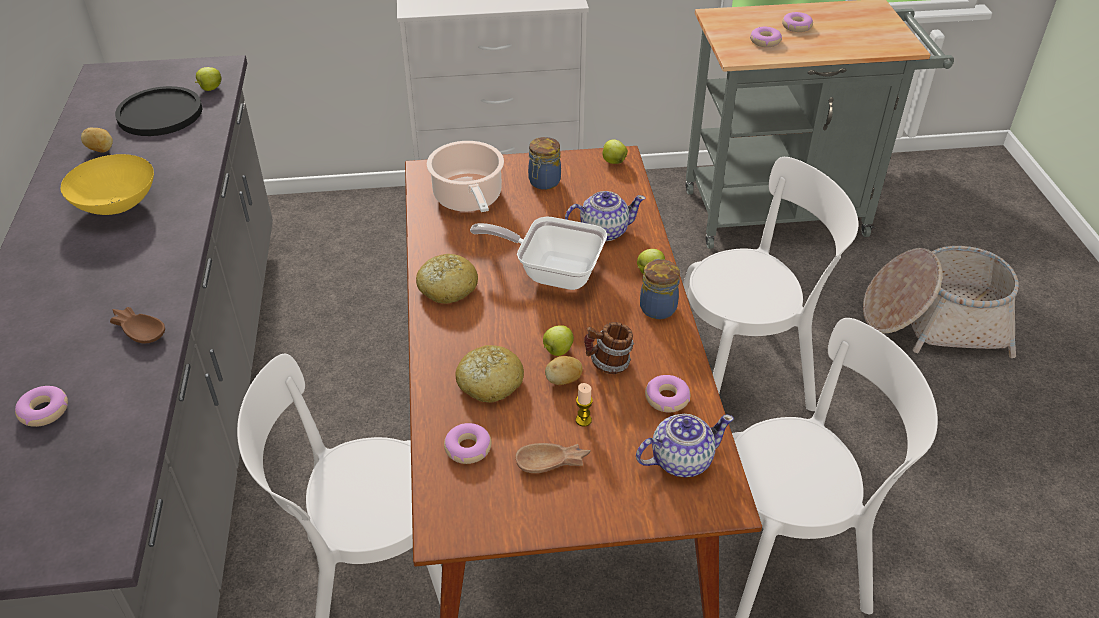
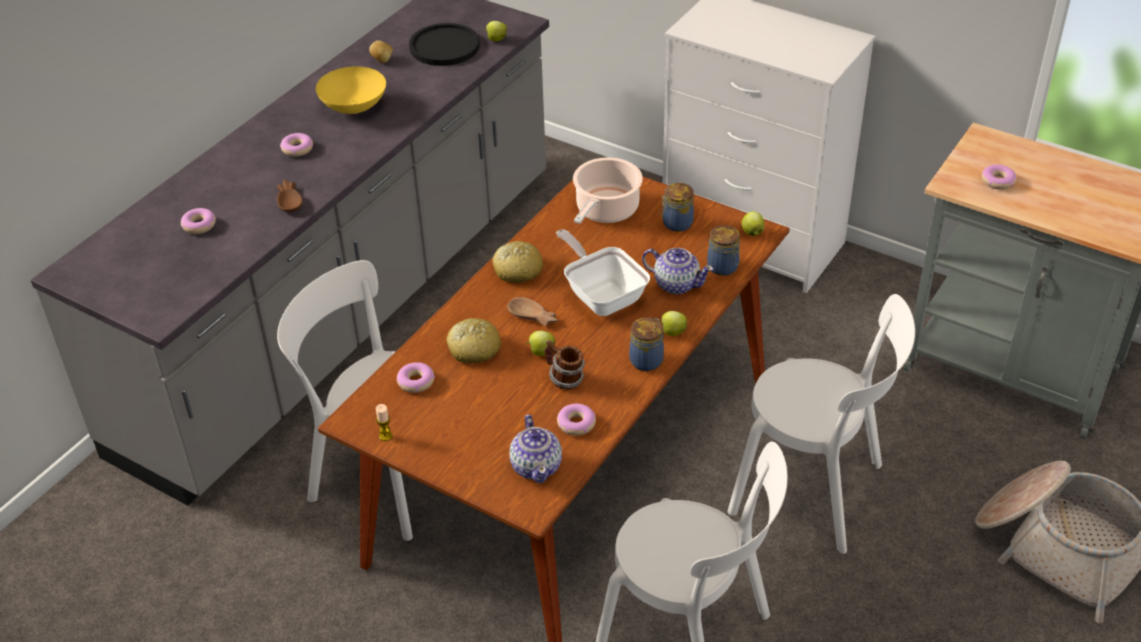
camera: 40 degrees right, 0 degrees up
(553, 463) = (456, 420): brown bowl -> brown bowl (533, 317)
(563, 381) = (522, 374): potato -> none
(583, 420) = (505, 406): candle -> candle (385, 436)
(625, 199) = (723, 268): none -> jar
(680, 460) = (537, 466): teapot -> teapot turned 60 degrees clockwise
(796, 26) = (1051, 179): donut -> donut (297, 149)

